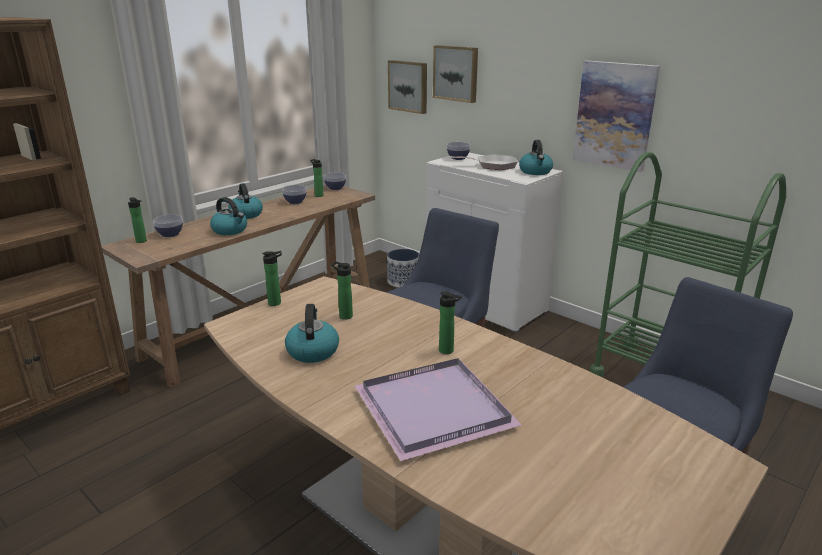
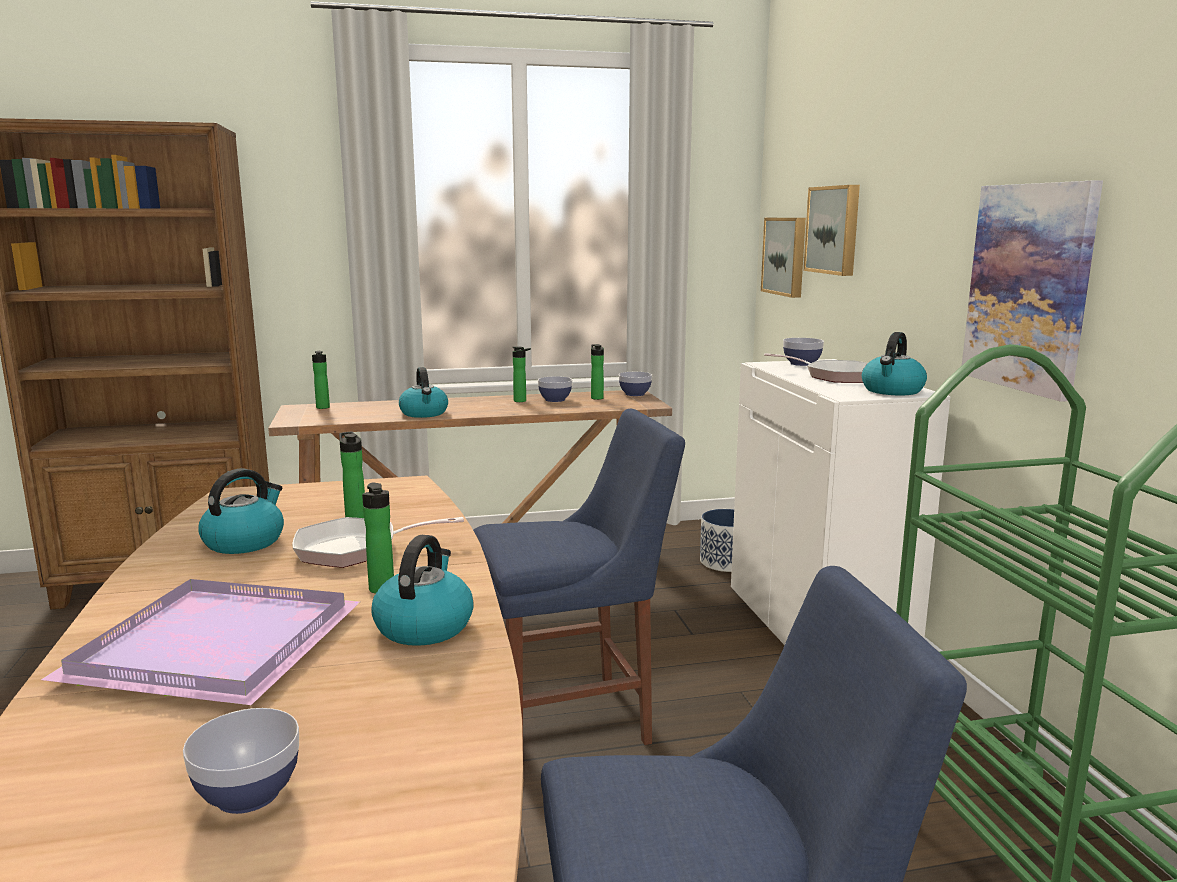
camera: 35 degrees right, 10 degrees down
(170, 234) = (361, 406): bowl -> bowl (248, 793)
(246, 214) = (474, 402): kettle -> kettle (424, 626)
(276, 303) = (319, 488): bottle -> bottle (522, 401)
(386, 334) = (356, 549): none -> frying pan

